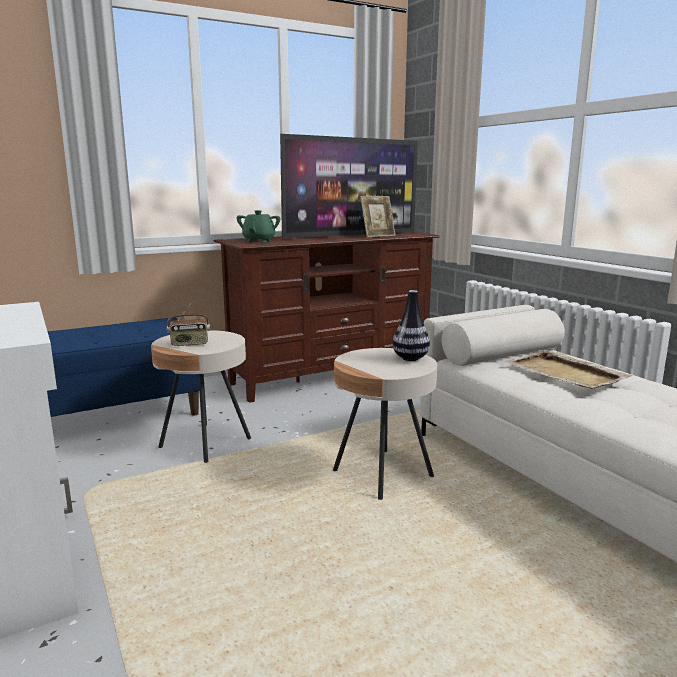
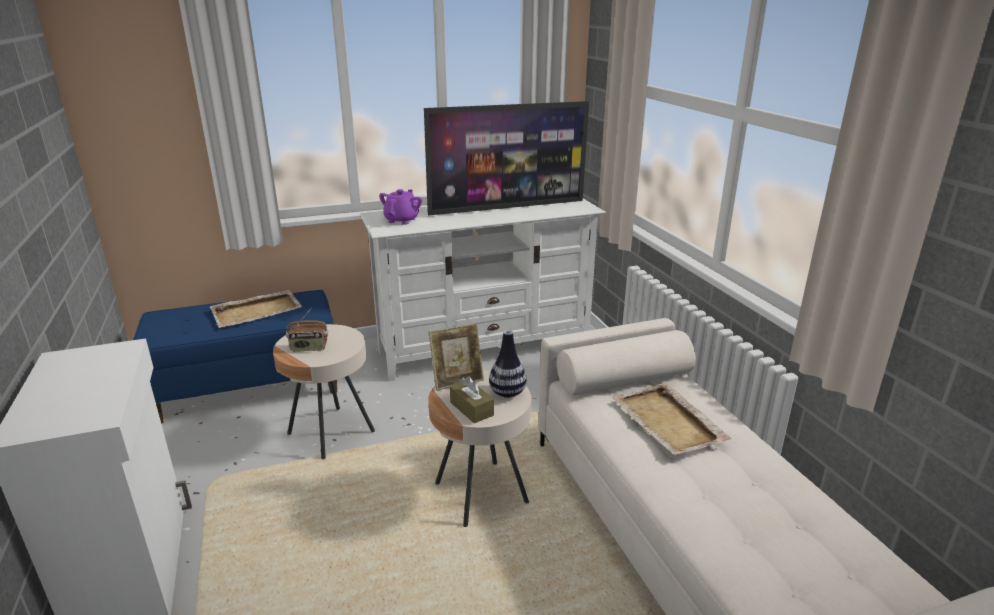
camera: 10 degrees right, 10 degrees up
(115, 331) = (257, 311): none -> beige tray
(259, 241) = (402, 220): green teapot -> purple teapot
(331, 375) = (484, 348): brown tv stand -> white tv stand
(377, 236) = (534, 212): picture frame -> picture frame (457, 380)
(383, 369) = (471, 409): none -> brown tissue box

